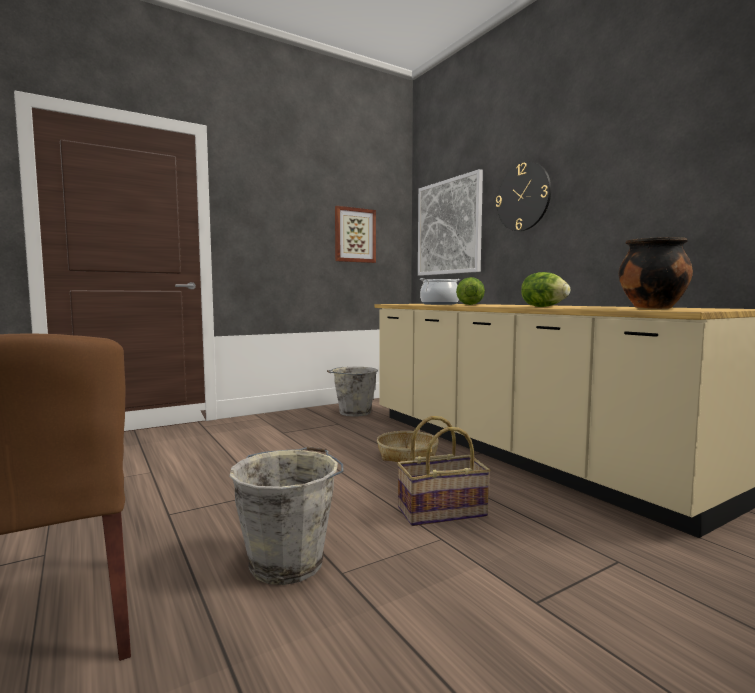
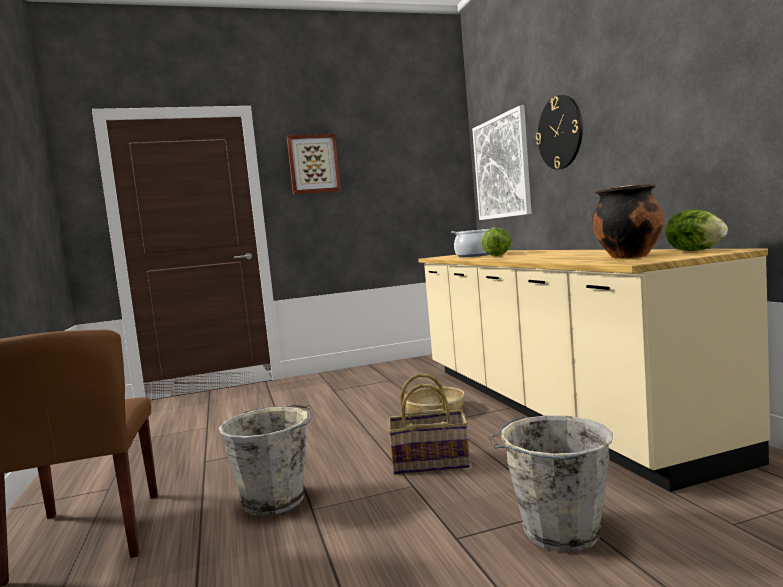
camera: 15 degrees right, 0 degrees up
(353, 412) = (412, 368): grey bucket -> grey bucket (557, 531)
(354, 235) = (407, 186): picture -> picture (313, 164)
(543, 307) = (540, 259): lettuce -> lettuce (695, 251)

